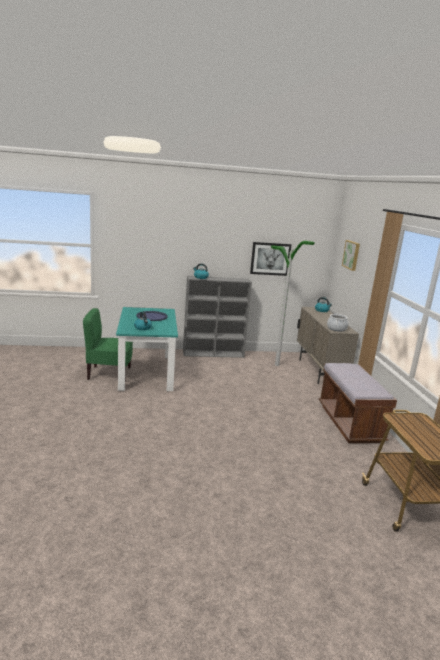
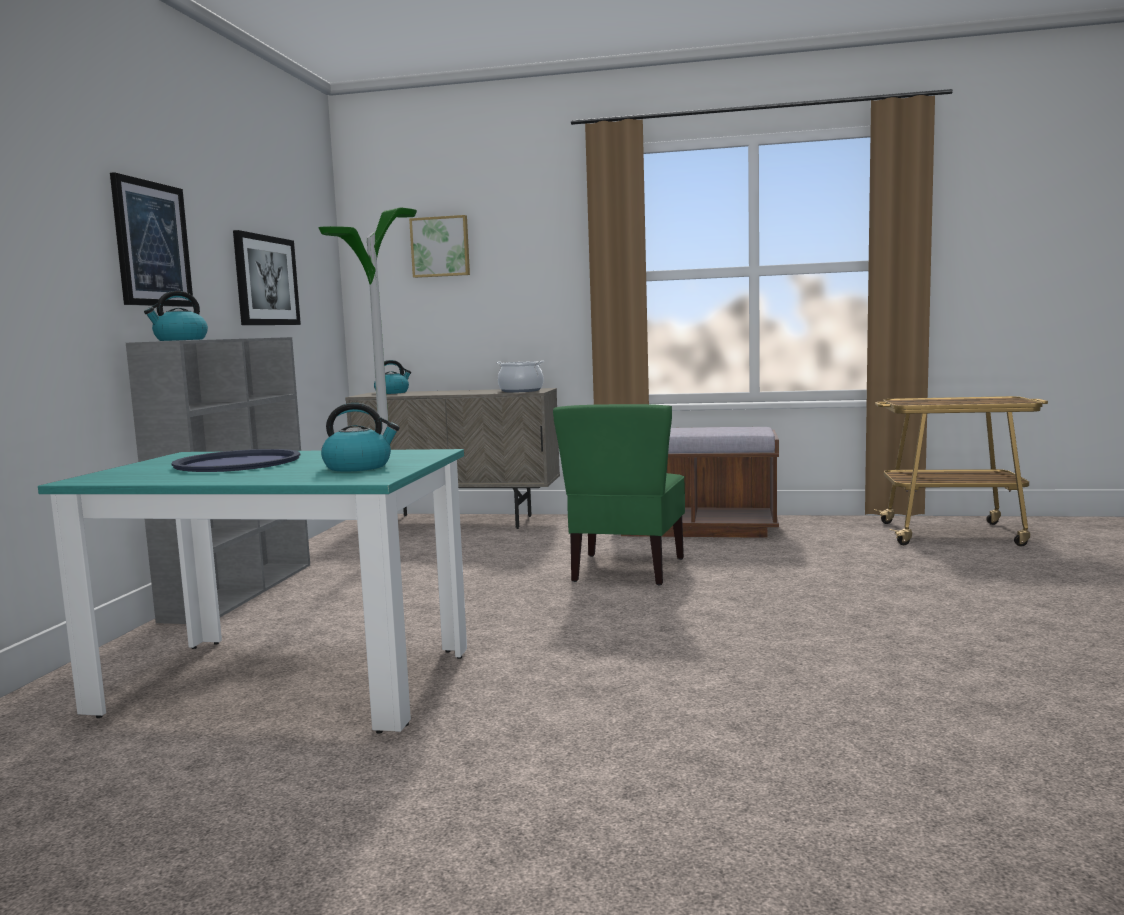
camera: 70 degrees left, 10 degrees down
(109, 374) = (219, 749): green chair -> green chair (626, 570)
(208, 247) = (152, 244): none -> picture

